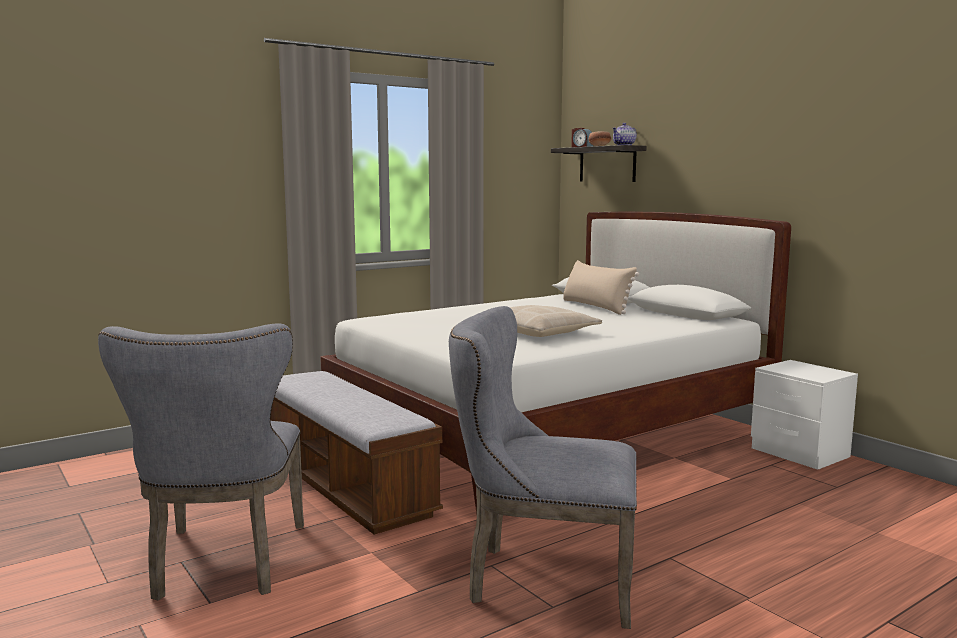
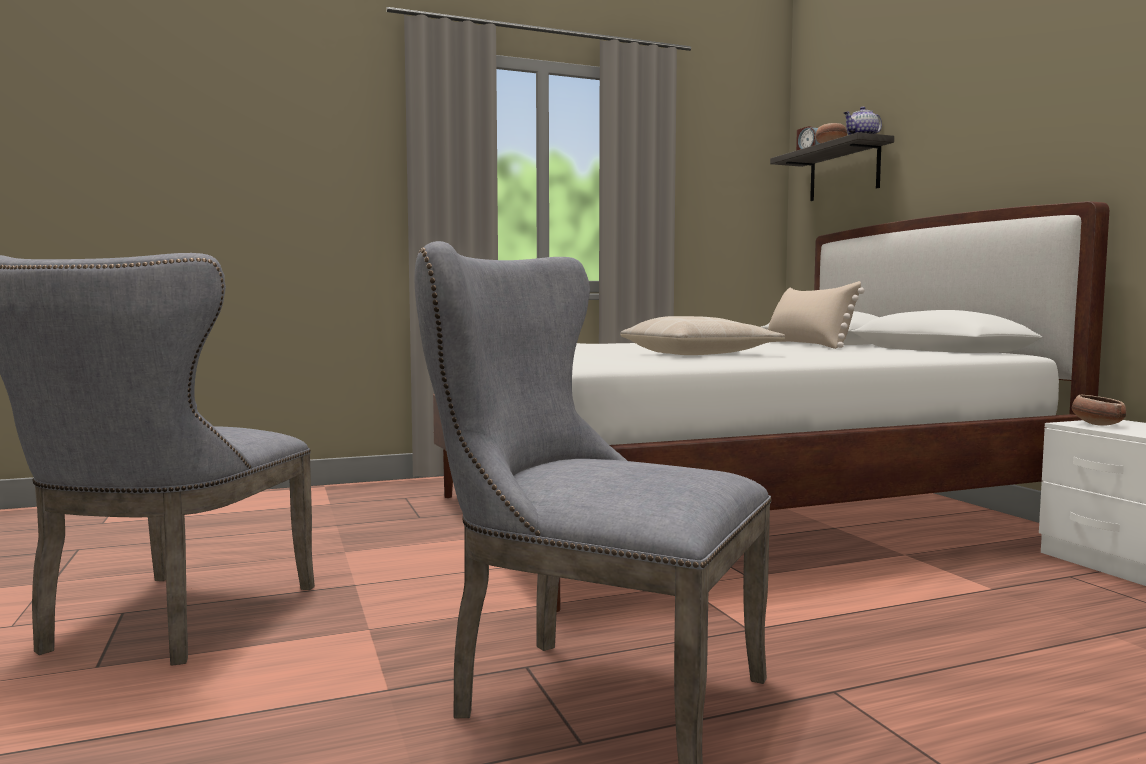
camera: 15 degrees right, 5 degrees down
(347, 486) = (411, 549): bench -> none
(784, 368) = (1097, 424): none -> bowl

